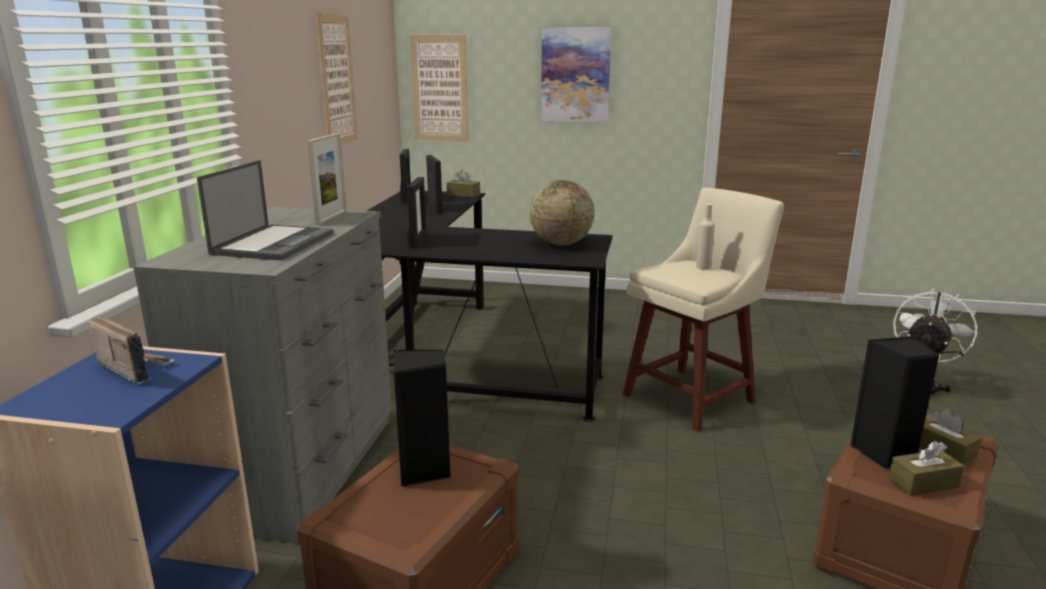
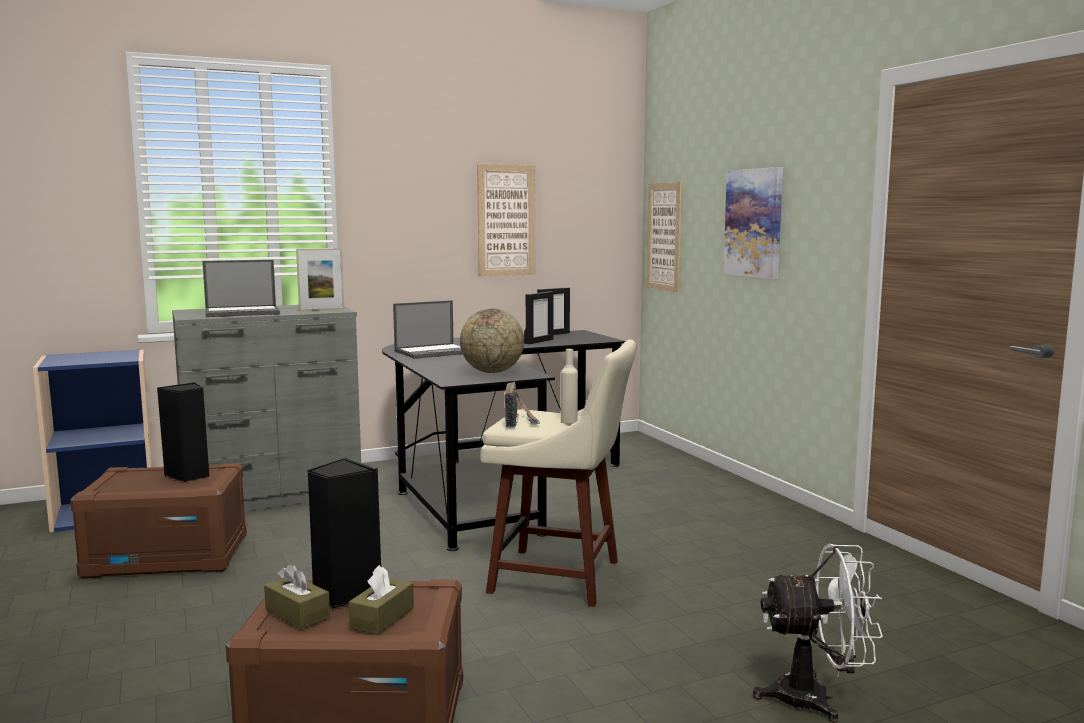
camera: 55 degrees right, 10 degrees down
(134, 368) = (110, 356): radio -> radio (520, 422)
(417, 240) = (435, 352): picture frame -> laptop
(463, 194) = (603, 339): brown tissue box -> none

